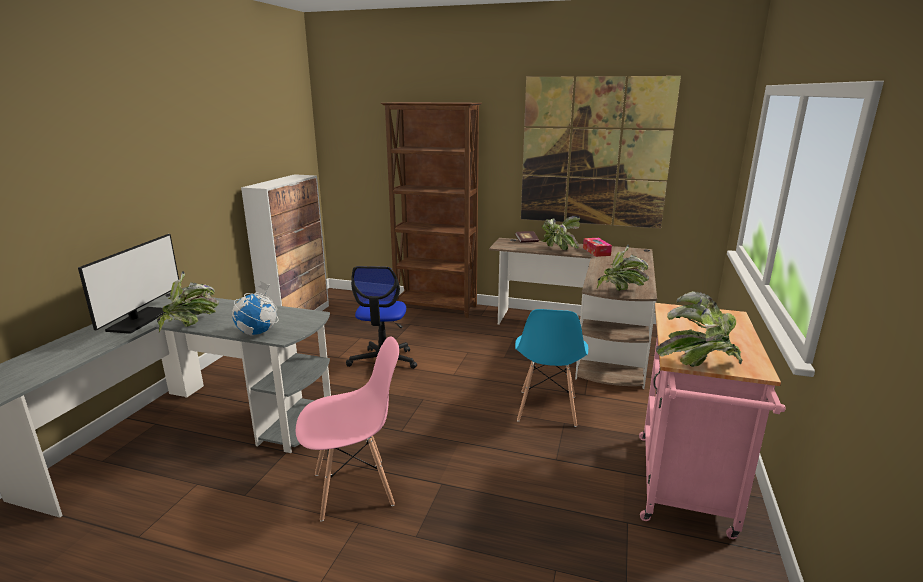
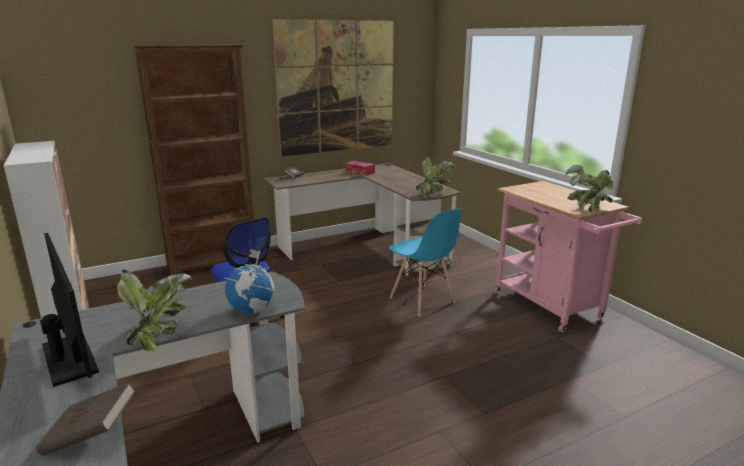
camera: 45 degrees left, 0 degrees up
(61, 363) = (91, 435): none -> brown book
(354, 489) = (397, 416): pink chair -> none
(558, 250) = (331, 177): potted plant -> none

